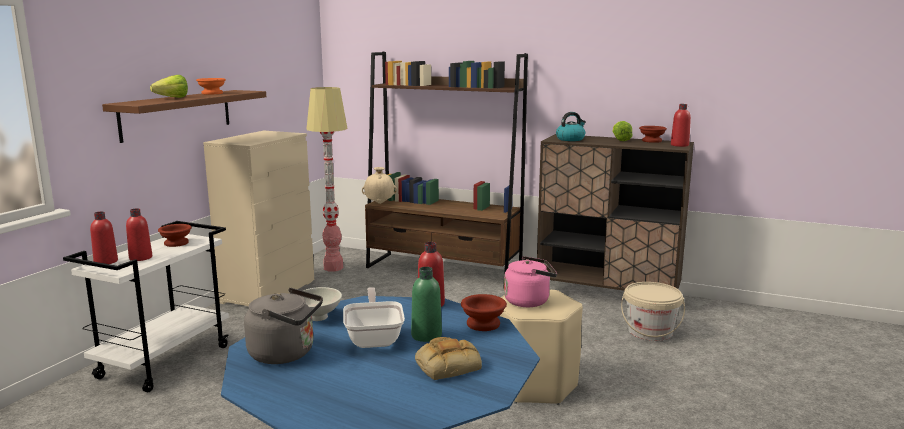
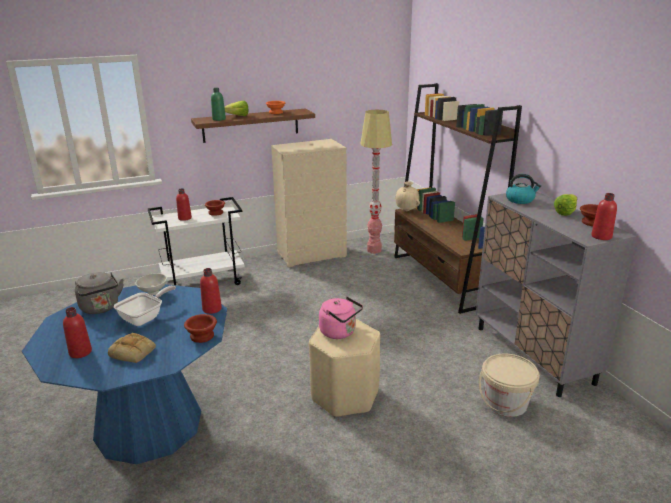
camera: 45 degrees right, 10 degrees up
(106, 261) = (169, 216): red bottle -> red bottle (80, 352)
(426, 336) = (165, 329): green bottle -> green bottle (219, 119)
(608, 295) = (533, 355): brown cabinet -> grey cabinet

